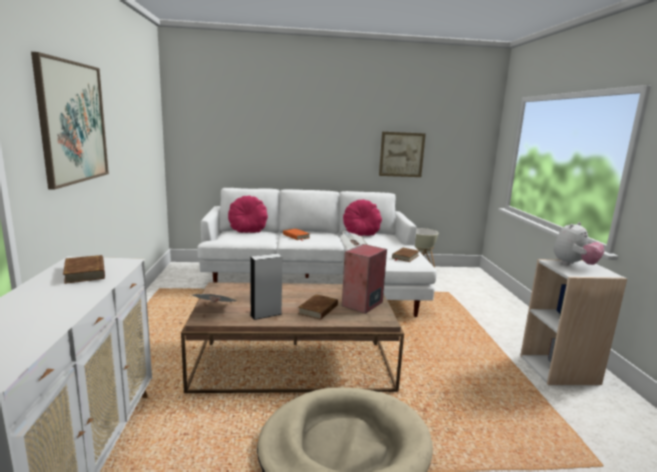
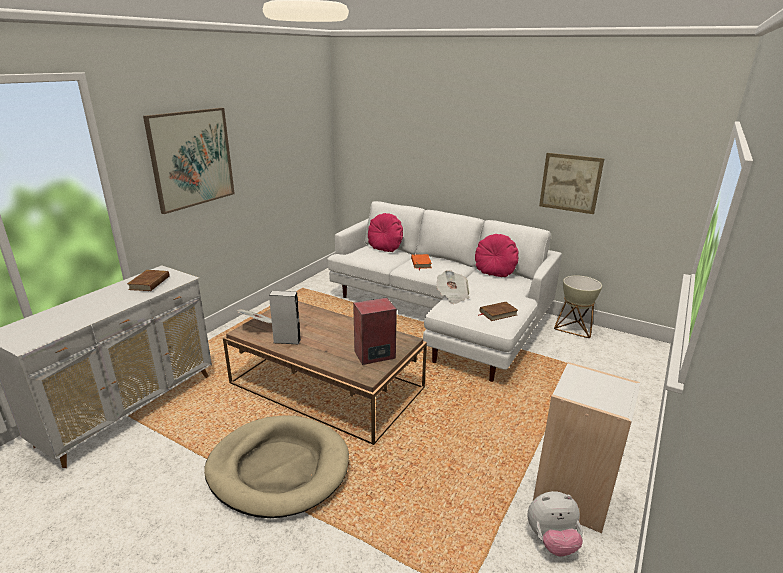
camera: 35 degrees right, 10 degrees up
(318, 309) = (331, 348): brown book -> none
(573, 265) = (598, 382): plush toy -> plush toy (552, 541)

